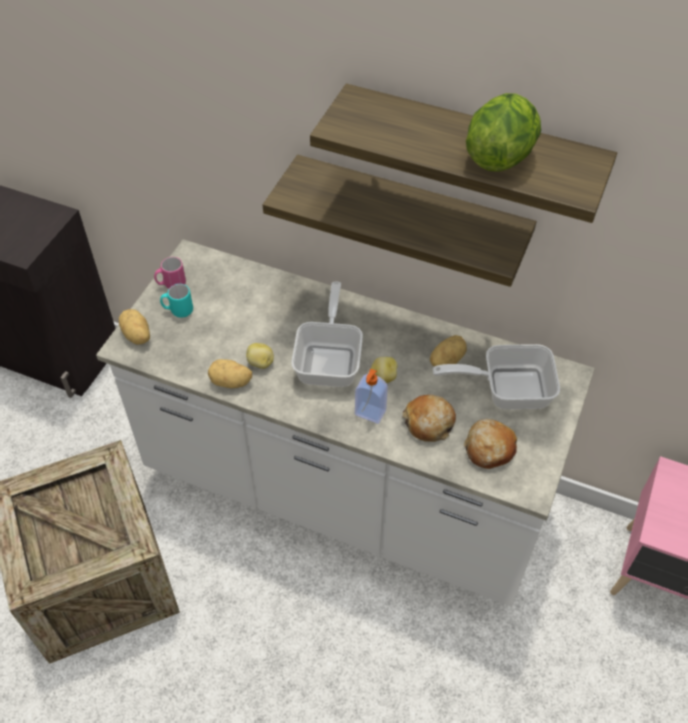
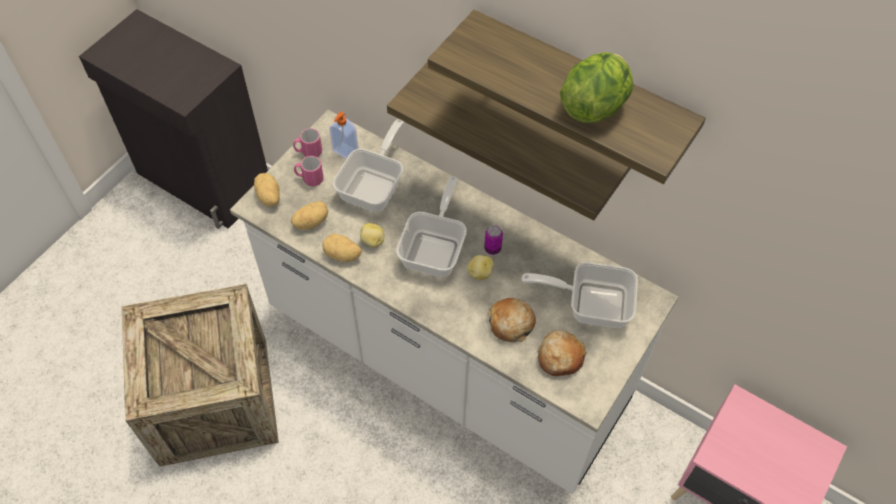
camera: 10 degrees right, 5 degrees up
(178, 310) = (309, 179): turquoise mug -> pink mug
(250, 307) = (375, 185): none -> frying pan
(370, 413) = (459, 305): soap dispenser -> soap dispenser (345, 151)
(390, 350) = (492, 248): none -> can
(446, 360) = (541, 266): potato -> potato (311, 222)

